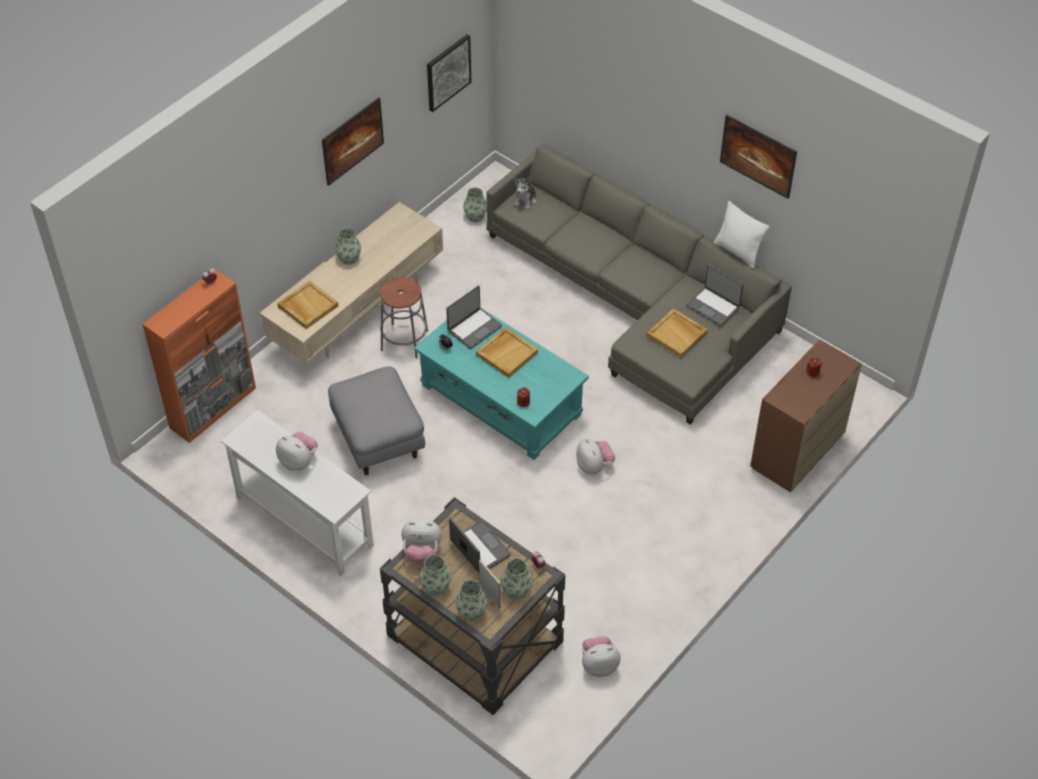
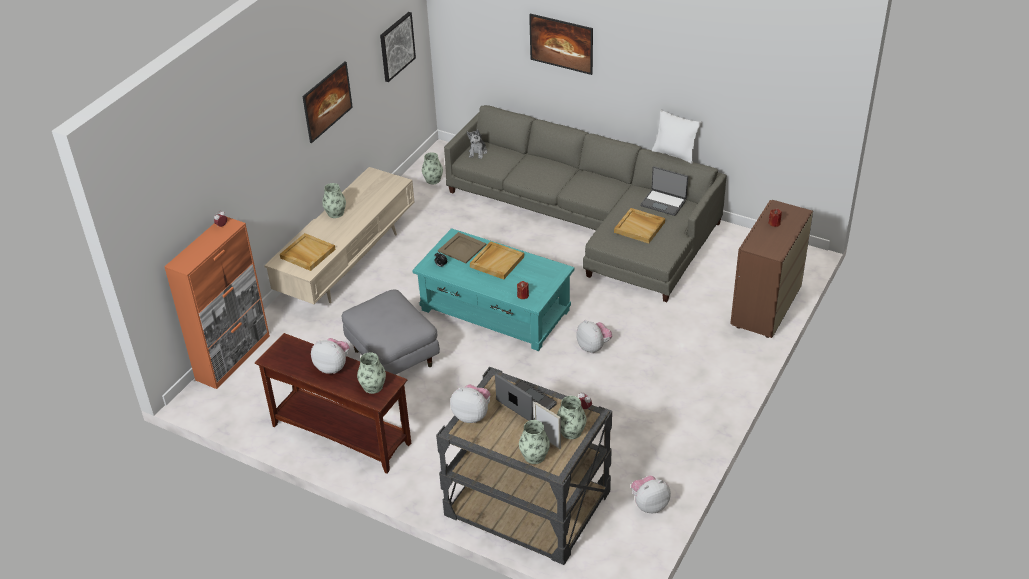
camera: 10 degrees left, 10 degrees down
(303, 522) = (340, 435): white console table -> brown console table
(404, 340) = (396, 279): grey stool -> none
(422, 551) = (472, 415): plush toy -> plush toy turned 150 degrees counterclockwise
(436, 587) = (494, 441): vase -> vase (373, 386)
(474, 328) = (462, 247): laptop -> beige tray
(756, 167) = (683, 69): picture -> picture (561, 55)

